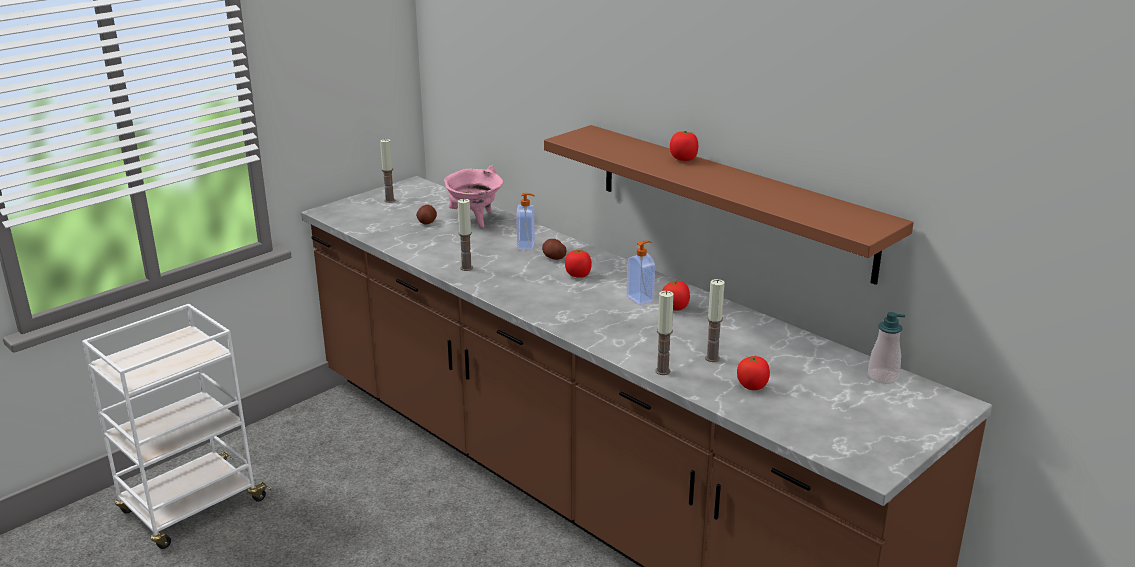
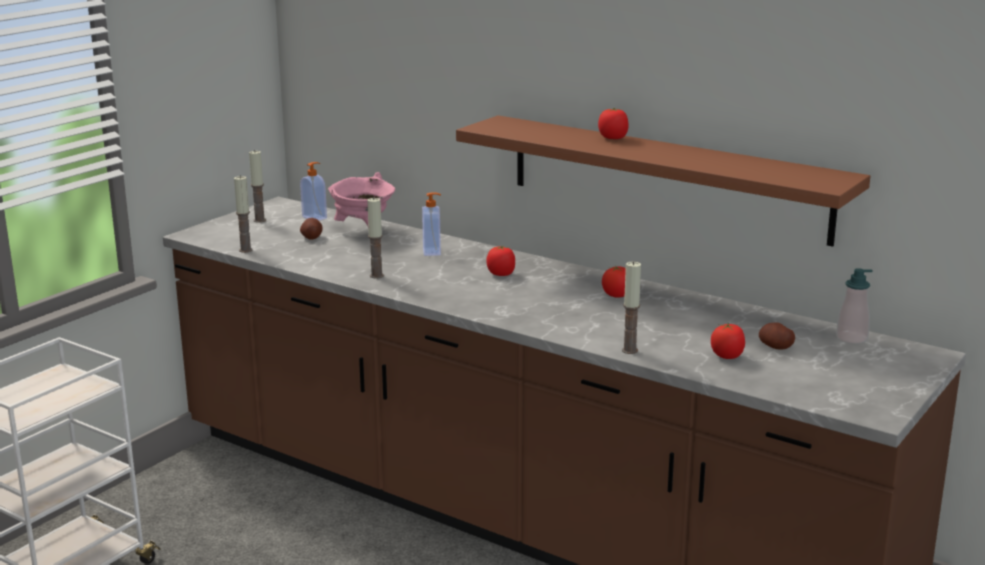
camera: 10 degrees left, 5 degrees down
(554, 257) = (467, 260): potato -> potato (775, 347)
(640, 298) = (577, 290): soap dispenser -> soap dispenser (315, 217)
(712, 358) = (675, 336): candle -> candle (245, 250)

